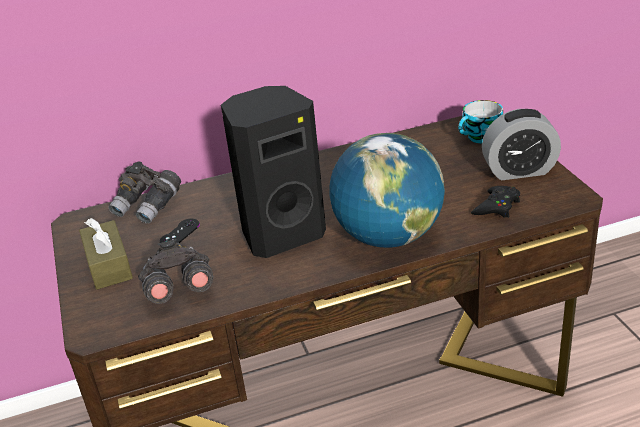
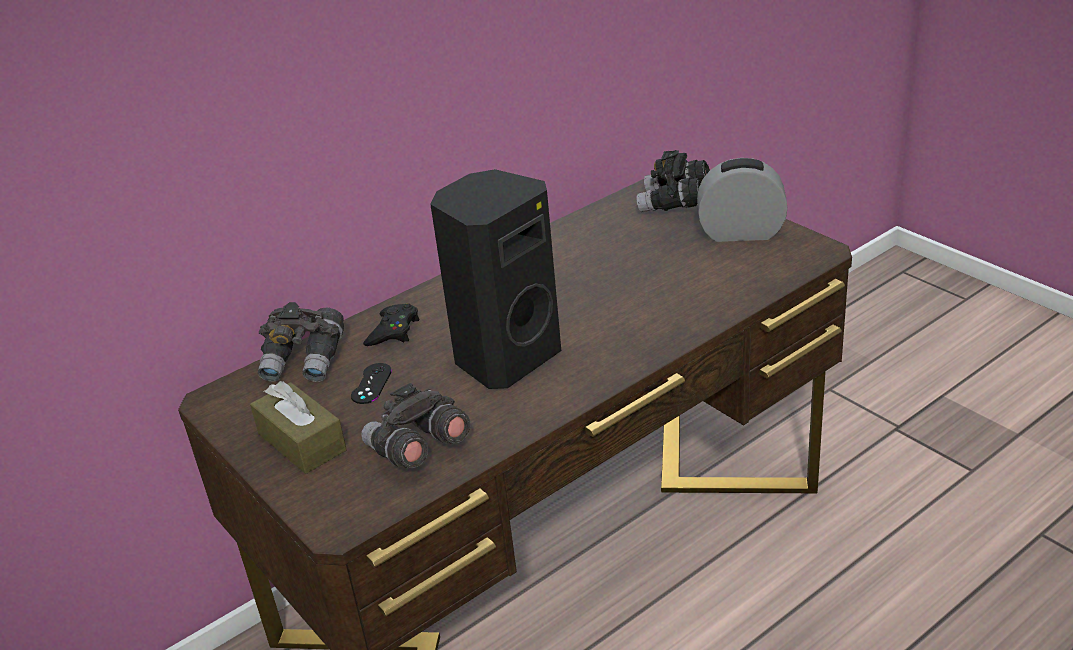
camera: 20 degrees left, 0 degrees up
(388, 237) = (638, 334): globe -> none
(481, 138) = (674, 204): cup -> black binoculars
(497, 206) = (740, 276): black game controller -> black game controller (393, 331)
(519, 171) = (741, 233): alarm clock -> alarm clock turned 150 degrees counterclockwise

